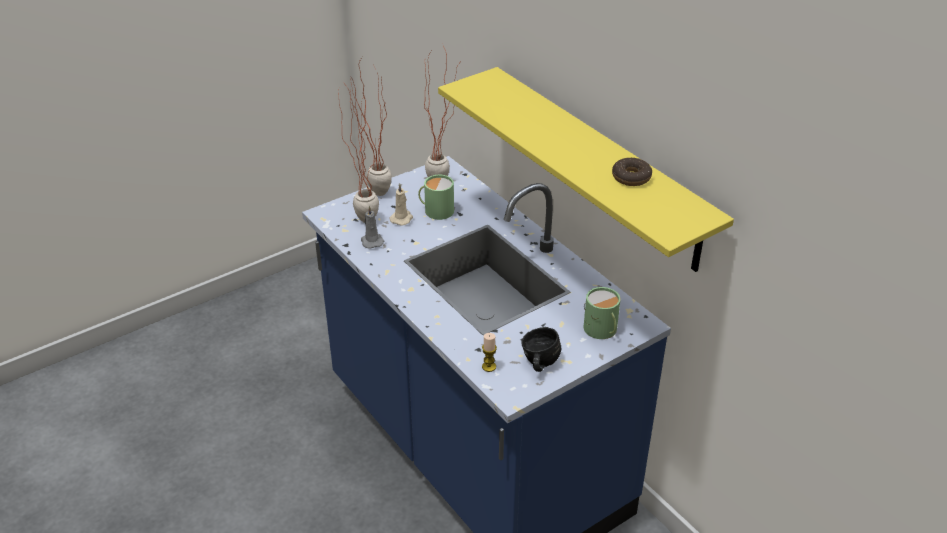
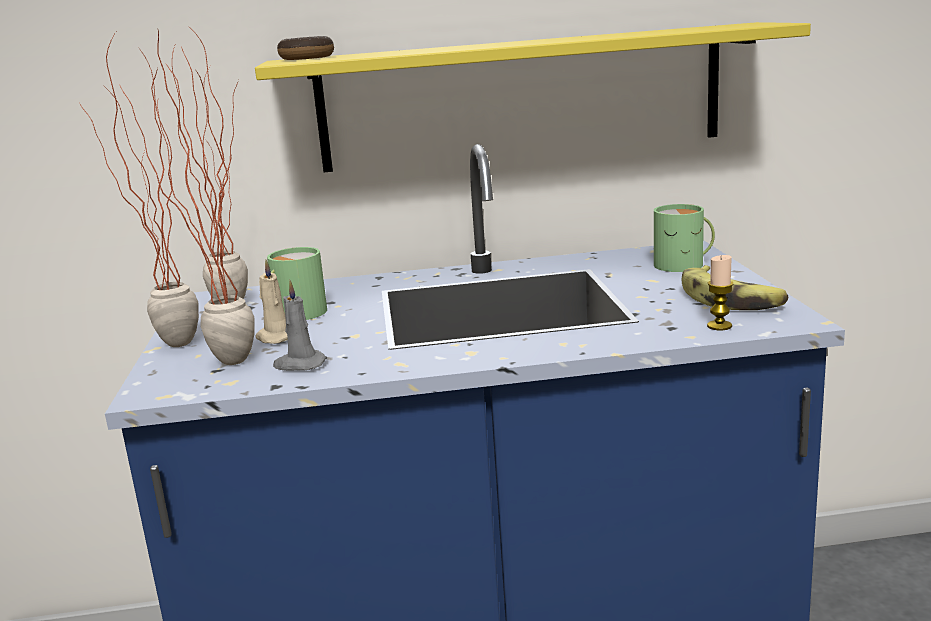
camera: 60 degrees left, 20 degrees down
(538, 363) = (731, 299): black mug -> banana
(631, 177) = (634, 32): donut -> donut (307, 58)

